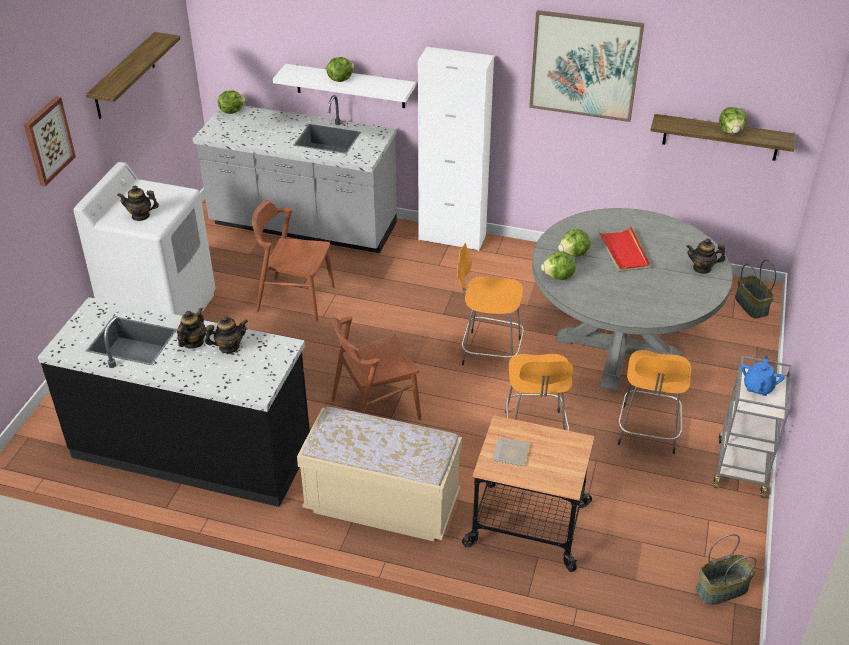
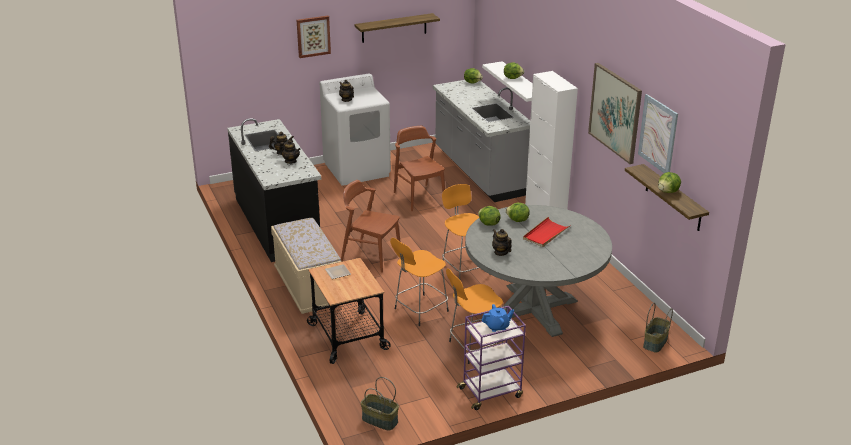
camera: 50 degrees right, 10 degrees down
(684, 69) = (658, 134): none -> picture
(702, 268) = (572, 264): teapot -> teapot (501, 252)
(740, 466) = (491, 392): grey cart -> purple cart

